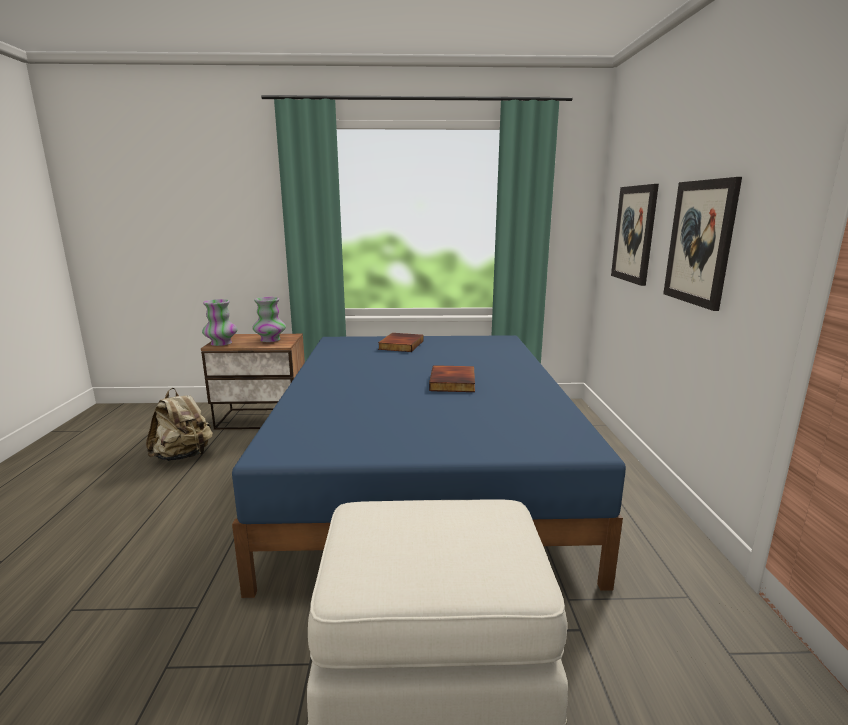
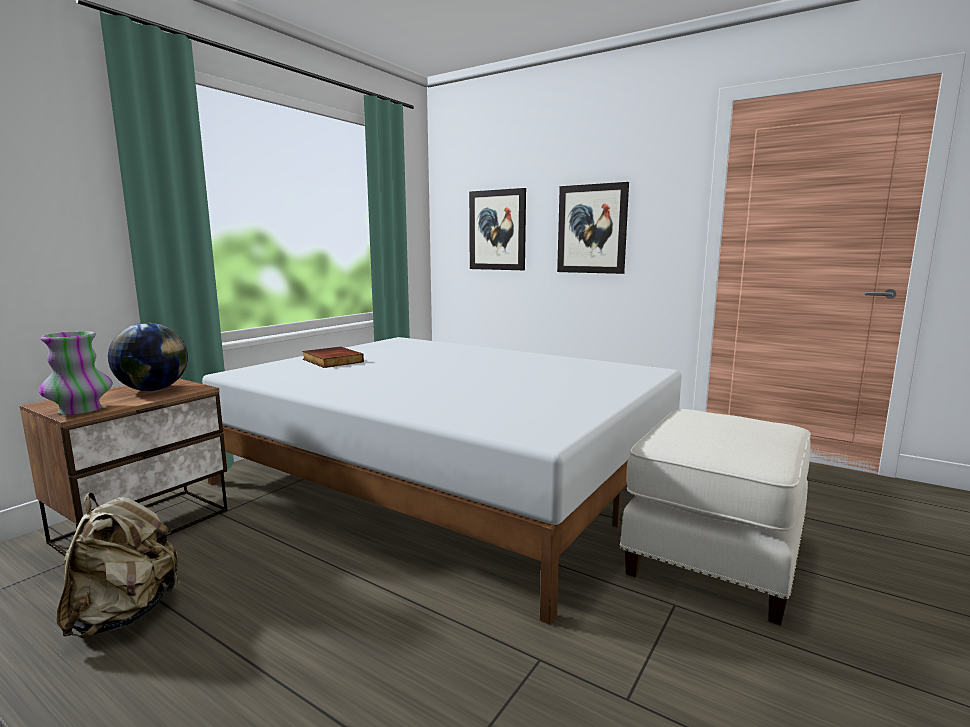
camera: 55 degrees left, 5 degrees down
(270, 340) = (153, 389): vase -> globe
(423, 471) = (447, 477): blue bed -> white bed
(454, 382) = (477, 367): book -> none

